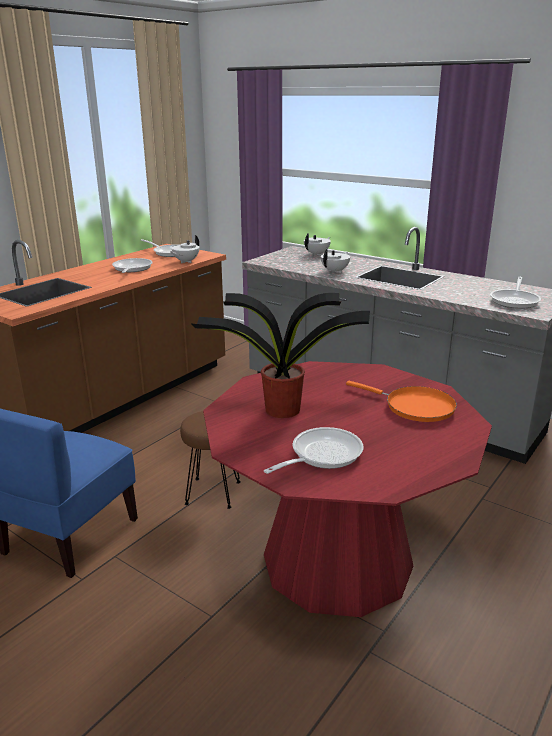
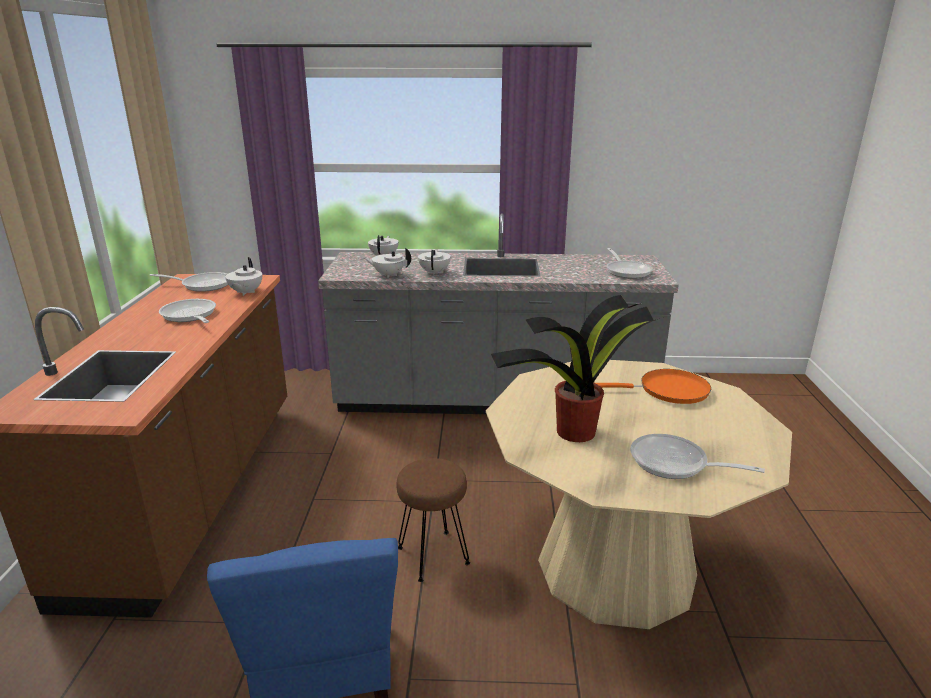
camera: 35 degrees left, 0 degrees up
(297, 267) = (388, 275): none -> white teapot
(321, 455) = (675, 464): frying pan -> frying pan turned 75 degrees counterclockwise
(337, 560) = (616, 567): red dining table -> beige dining table

